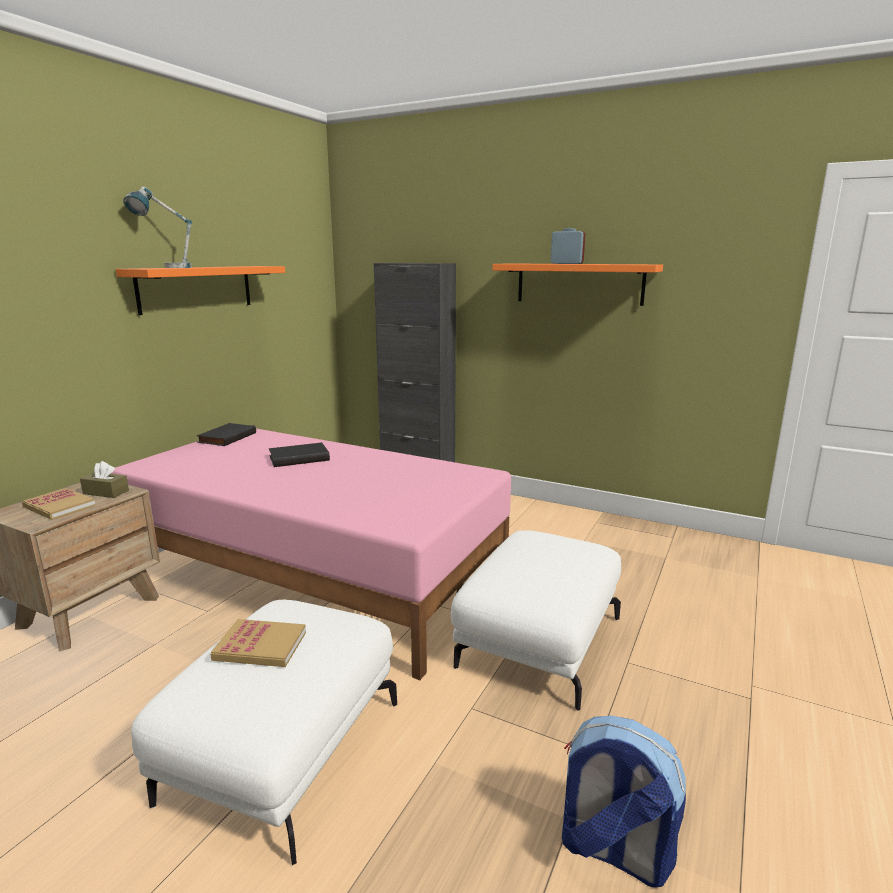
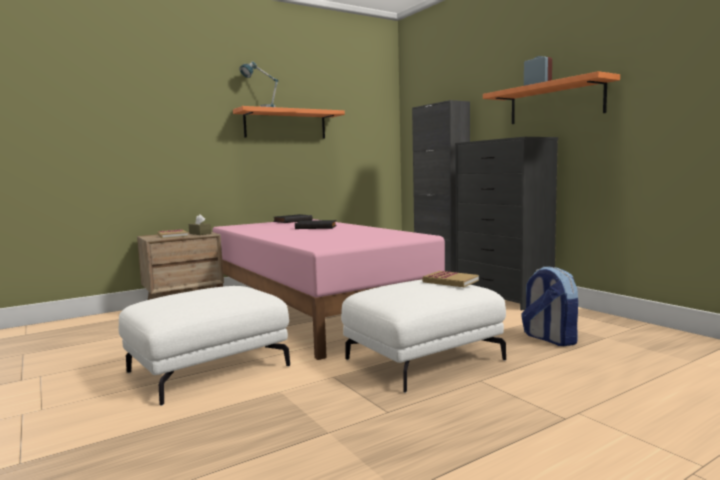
camera: 30 degrees right, 10 degrees down
(260, 646) = (198, 292): book -> book (450, 281)
(515, 507) = (503, 297): none -> black dresser
(613, 850) = (337, 451): backpack -> backpack (549, 339)

